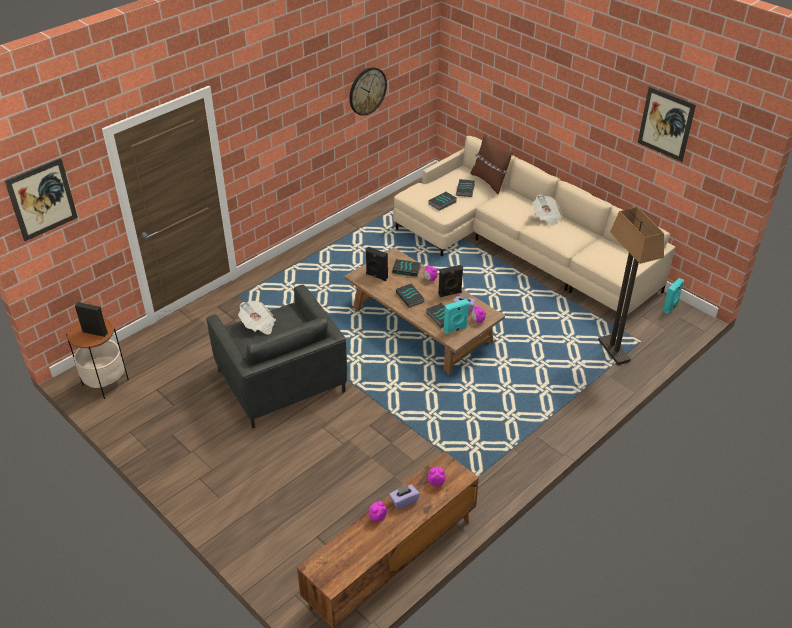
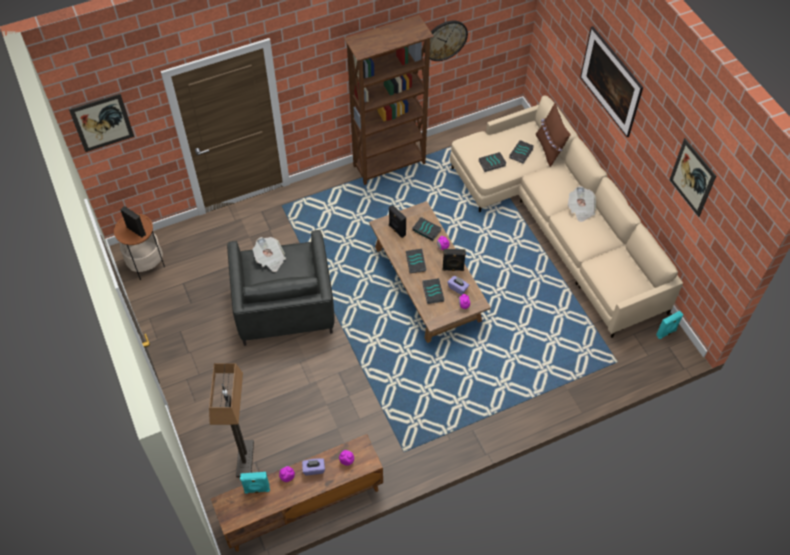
camera: 20 degrees right, 15 degrees up
(334, 240) = (390, 165): none -> brown bookcase
(455, 329) = (439, 309): turquoise speaker -> turquoise speaker (257, 490)
(544, 95) = (608, 94): none -> picture
(614, 351) = (586, 364): floor lamp -> floor lamp (245, 459)

